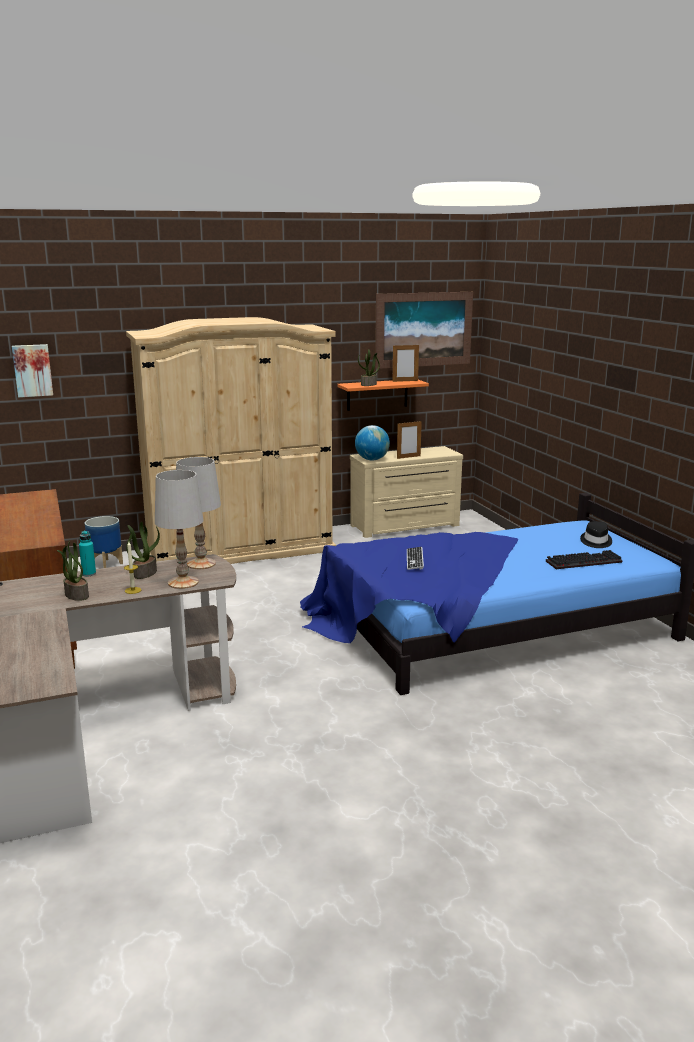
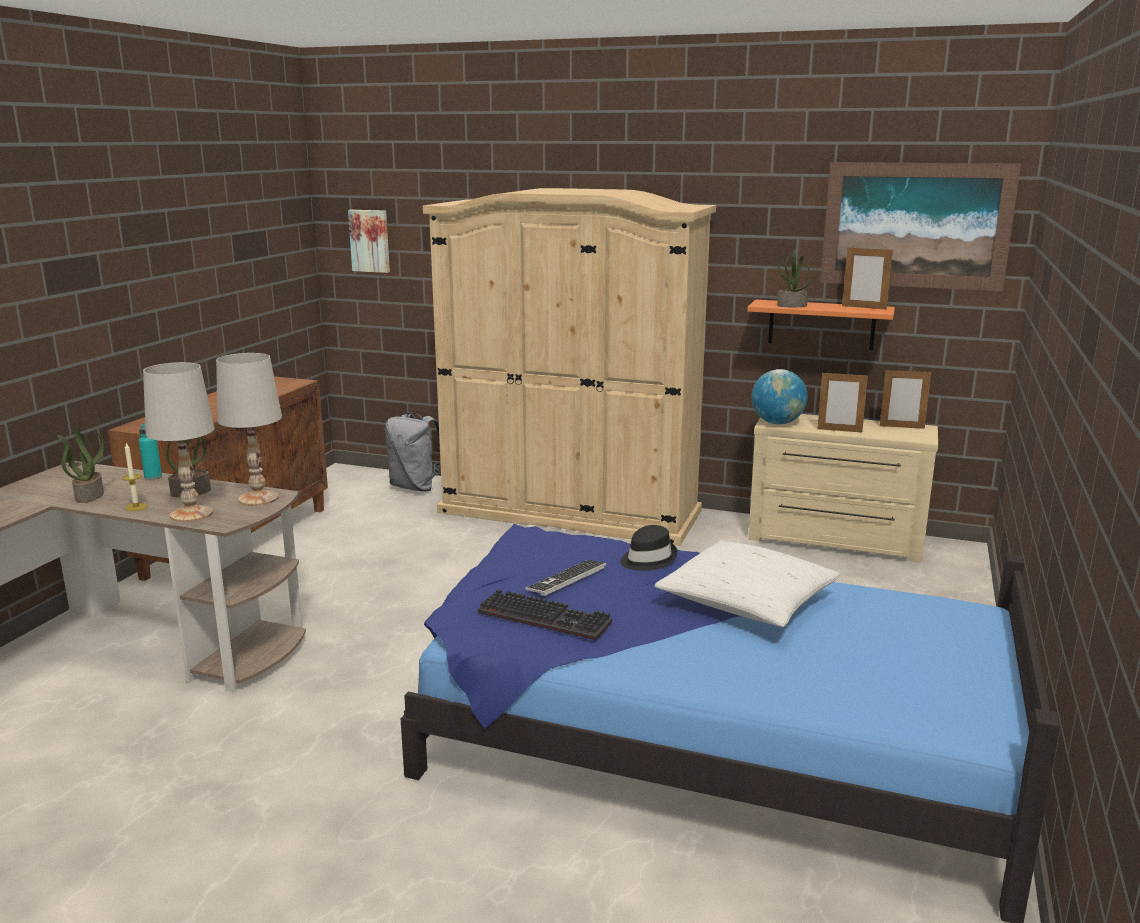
camera: 40 degrees right, 0 degrees up
(106, 564) = (416, 487): planter -> grey backpack
(432, 449) = (902, 427): none -> picture frame
(502, 545) = (747, 601): none -> white pillow
(584, 561) = (834, 677): keyboard -> keyboard (547, 617)
(595, 541) = (931, 651): black hat -> black hat (647, 559)

